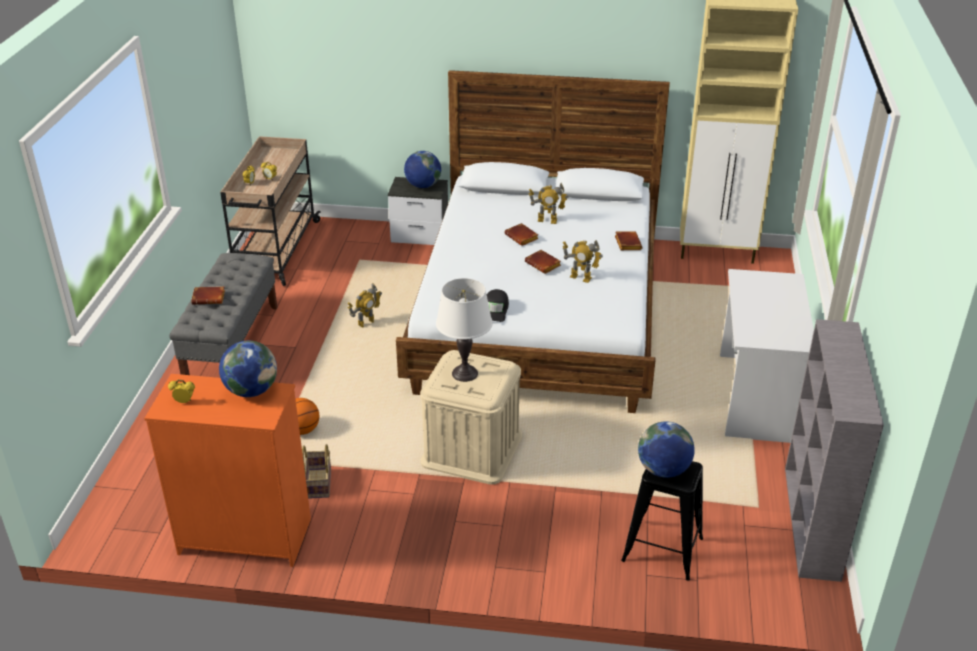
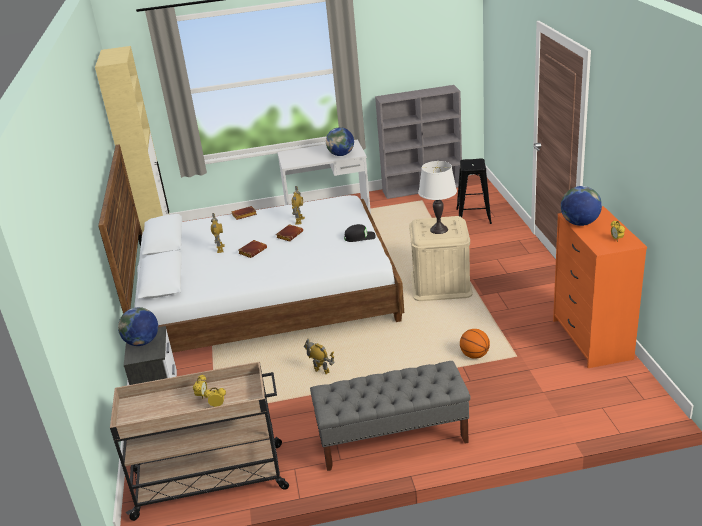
camera: 105 degrees left, 5 degrees down
(209, 298) = (405, 390): brown book -> none
(318, 483) = (520, 329): basket -> none
(663, 470) = (474, 165): globe -> globe (341, 154)

